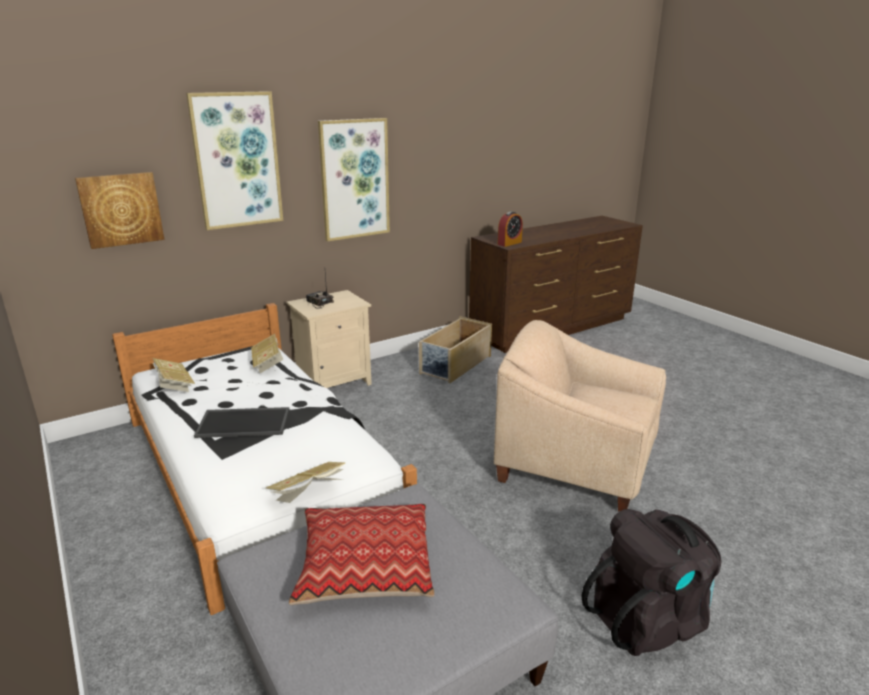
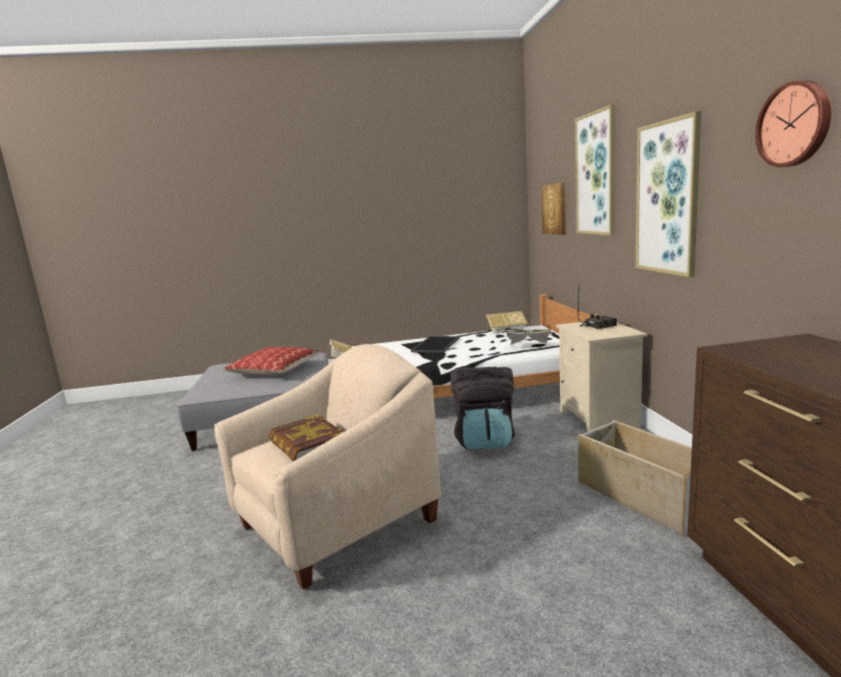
camera: 115 degrees right, 10 degrees down
(448, 135) = (795, 124): none -> wall clock
(509, 243) = (755, 351): alarm clock -> none
(605, 396) = (308, 446): none -> book
(648, 619) = (160, 496): black backpack -> black backpack (485, 440)

